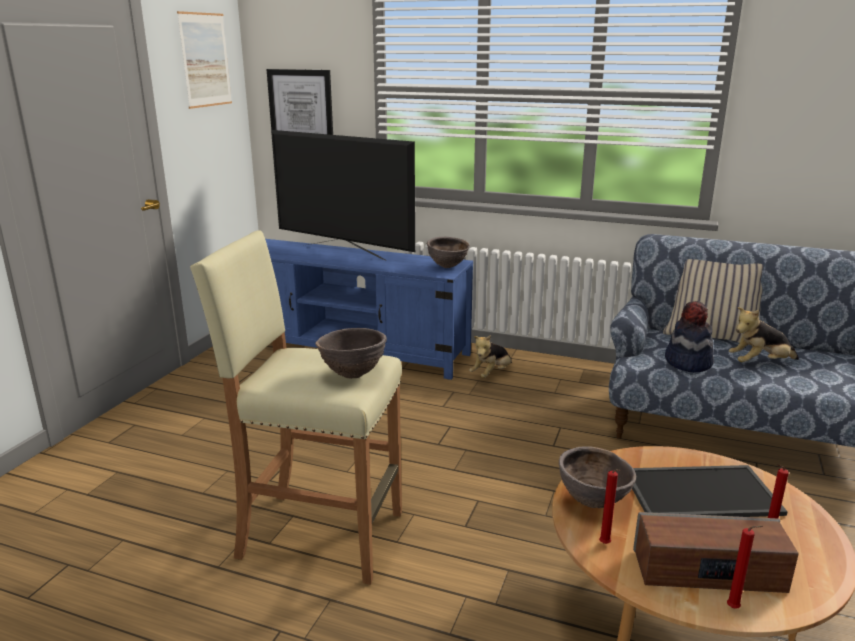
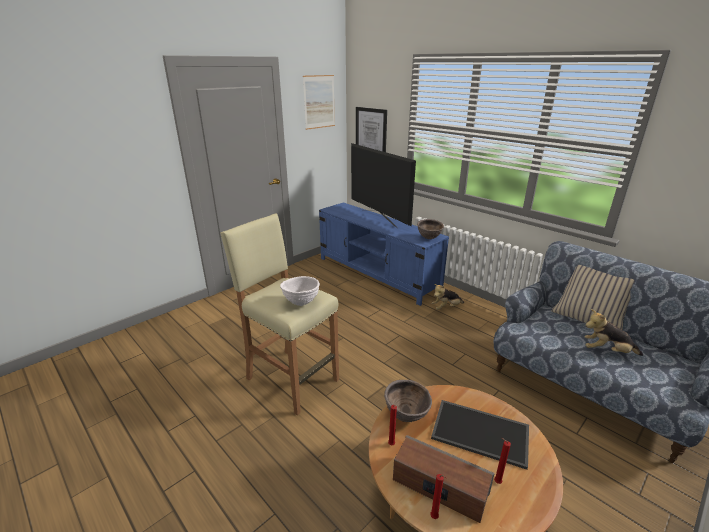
camera: 25 degrees right, 5 degrees up
(353, 375) = (301, 303): brown bowl -> white bowl
(687, 362) = (550, 337): hat -> none

